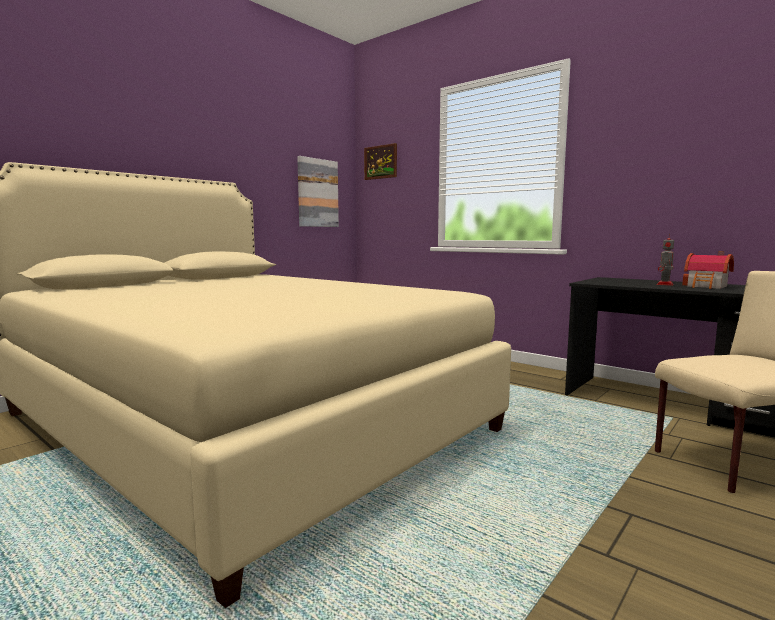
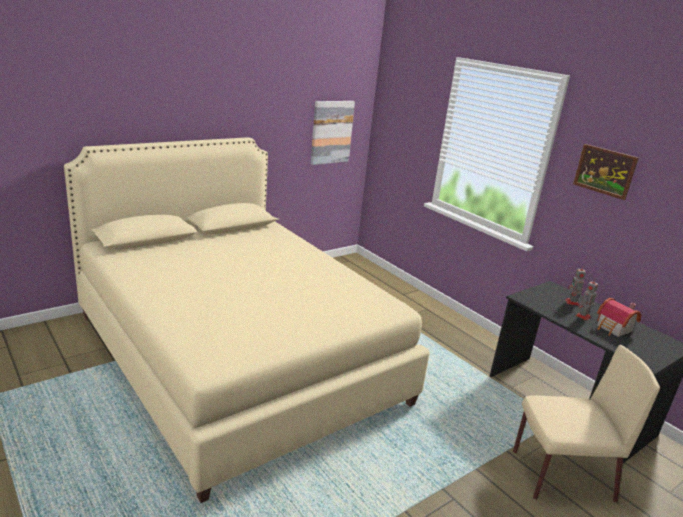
camera: 10 degrees right, 15 degrees up
(380, 162) = (395, 106): picture -> picture (604, 171)
(640, 281) = (572, 303): none -> toy robot

